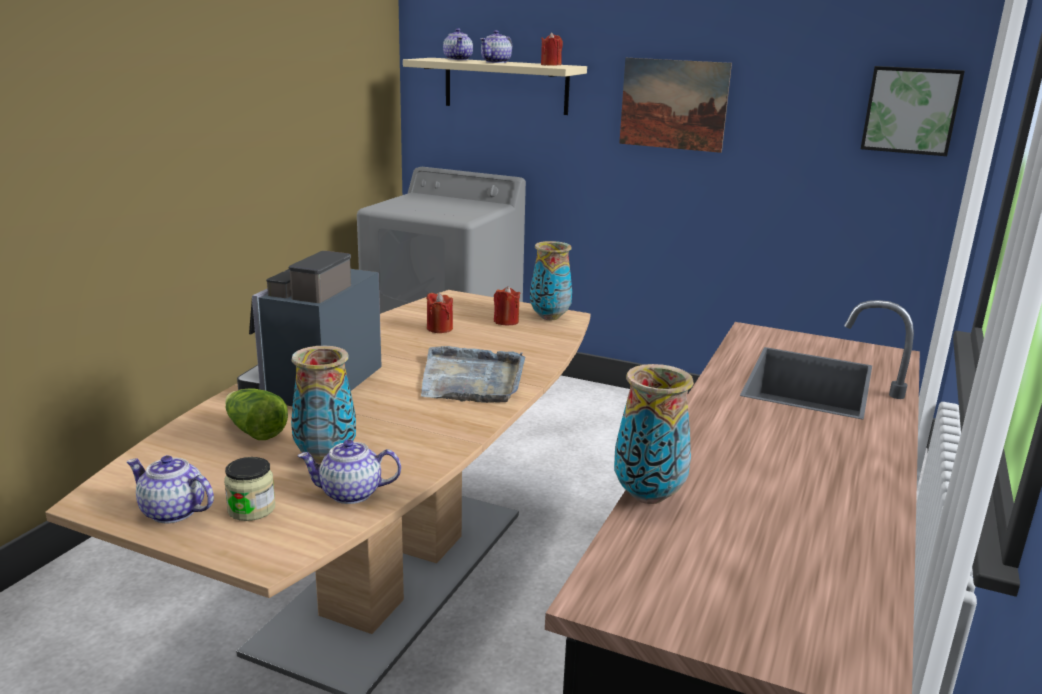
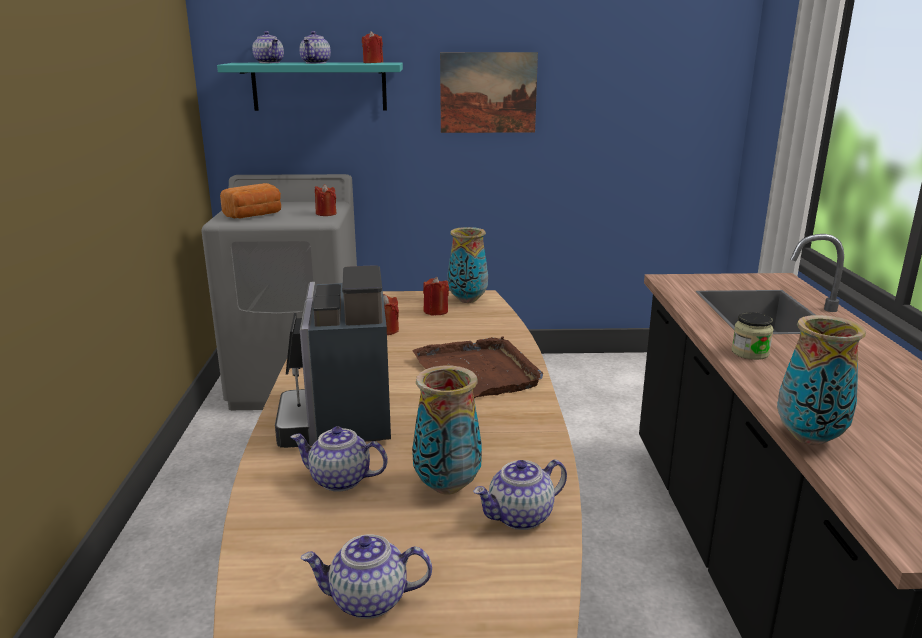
camera: 25 degrees left, 0 degrees up
(251, 509) = (448, 567): jar -> jar (750, 353)
(254, 431) = (339, 480): lettuce -> teapot
(410, 206) = (254, 215): none -> bread
(472, 379) = (478, 372): grey tray -> brown tray
(474, 213) = (326, 214): none -> red candle
(506, 86) = (319, 86): beige shelf -> turquoise shelf
(910, 110) = (684, 83): picture -> none

